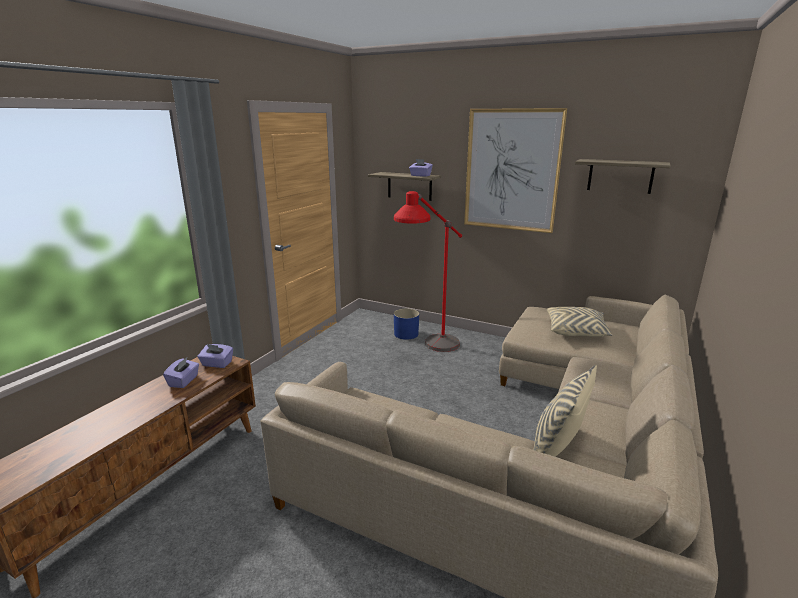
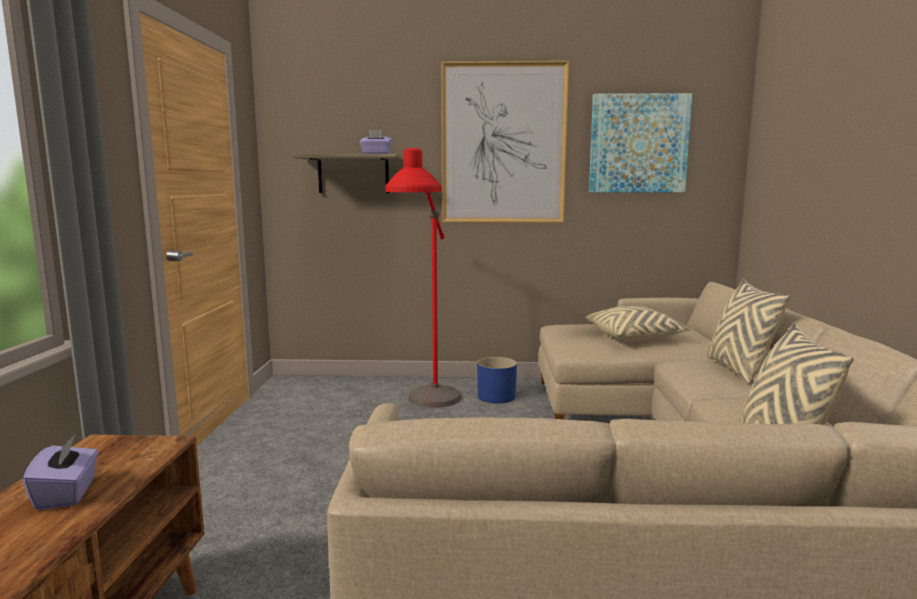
camera: 25 degrees left, 10 degrees down
(217, 364) = (125, 453): purple tissue box -> none
(406, 334) = (373, 395): blue planter -> blue planter (496, 396)
(620, 176) = (638, 144): shelf -> picture
(620, 376) = (738, 370): none -> beige pillow

